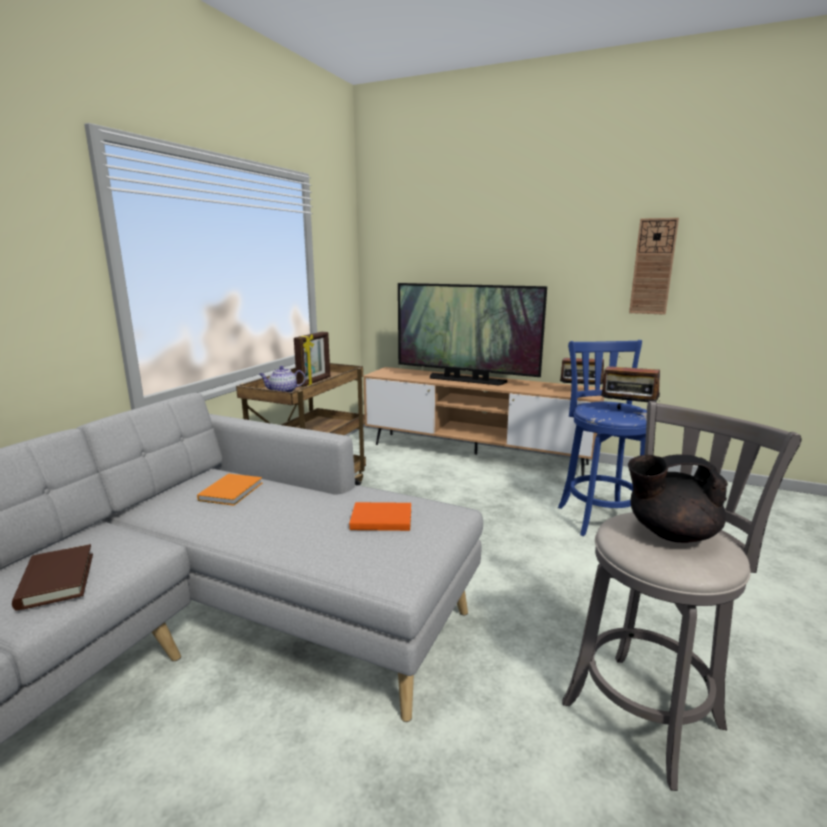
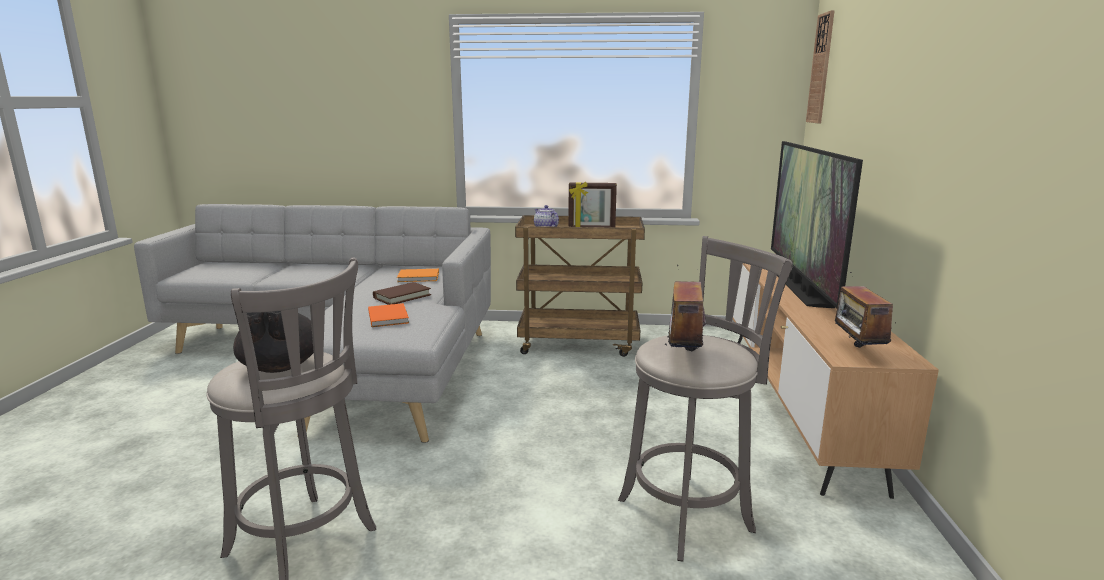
camera: 70 degrees right, 0 degrees up
(56, 580) = (301, 273): brown book -> brown book (402, 296)
(599, 516) = (690, 513): blue stool -> grey stool
(653, 267) = (1037, 136): wall clock -> wall clock (821, 69)

